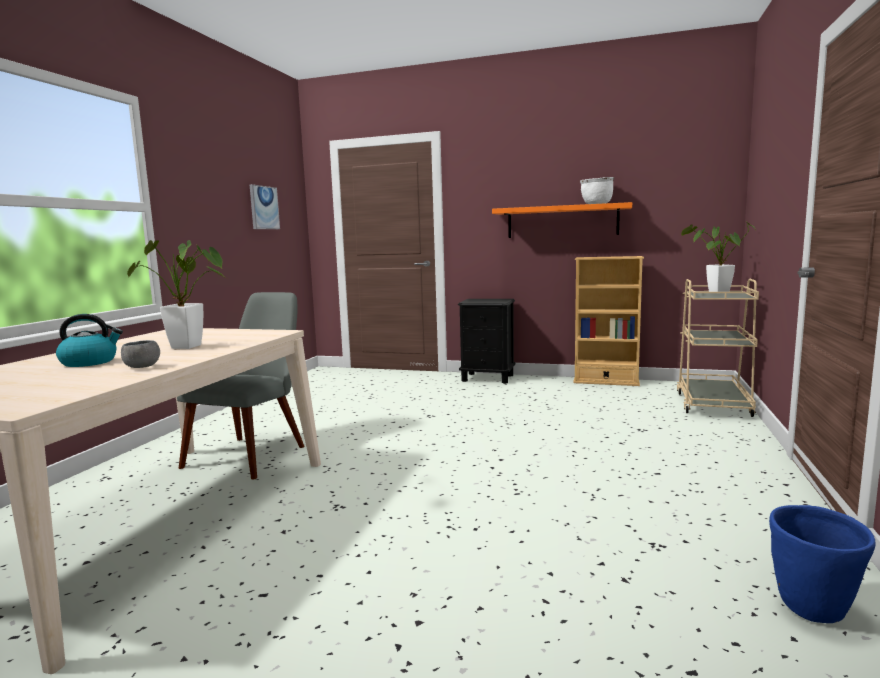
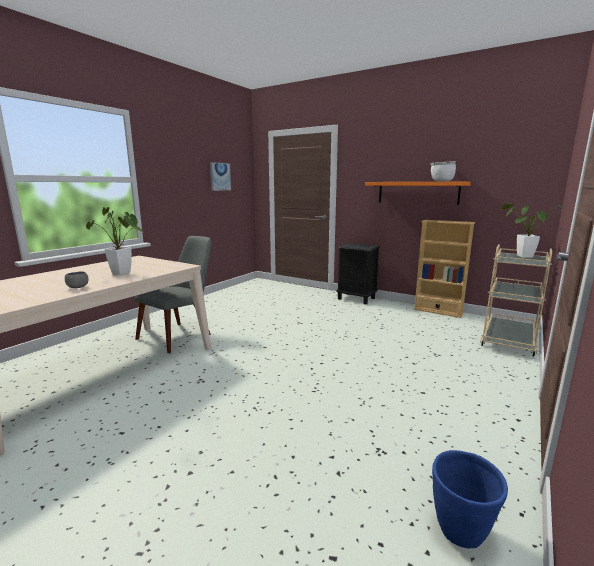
camera: 15 degrees right, 5 degrees up
(90, 362) = (60, 280): kettle -> none

